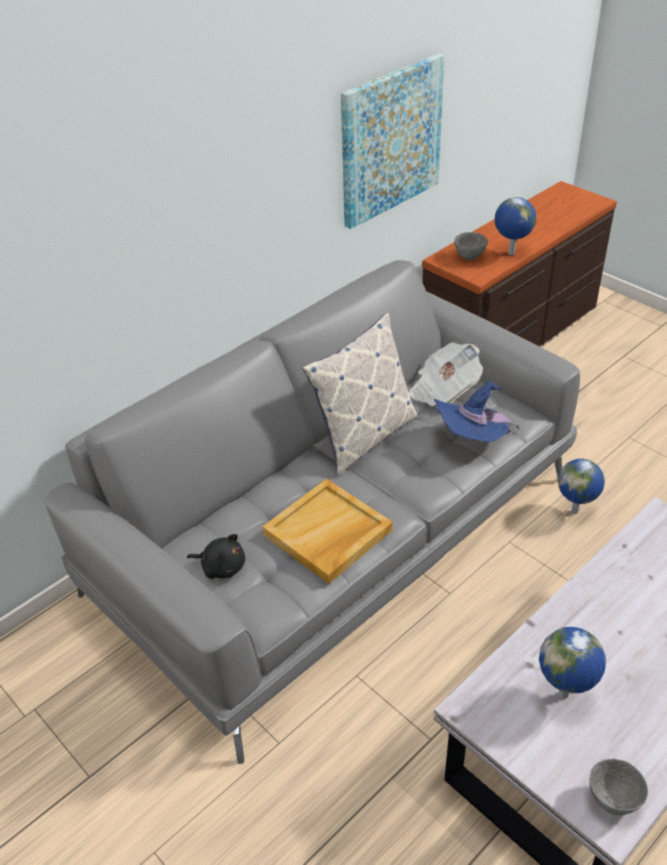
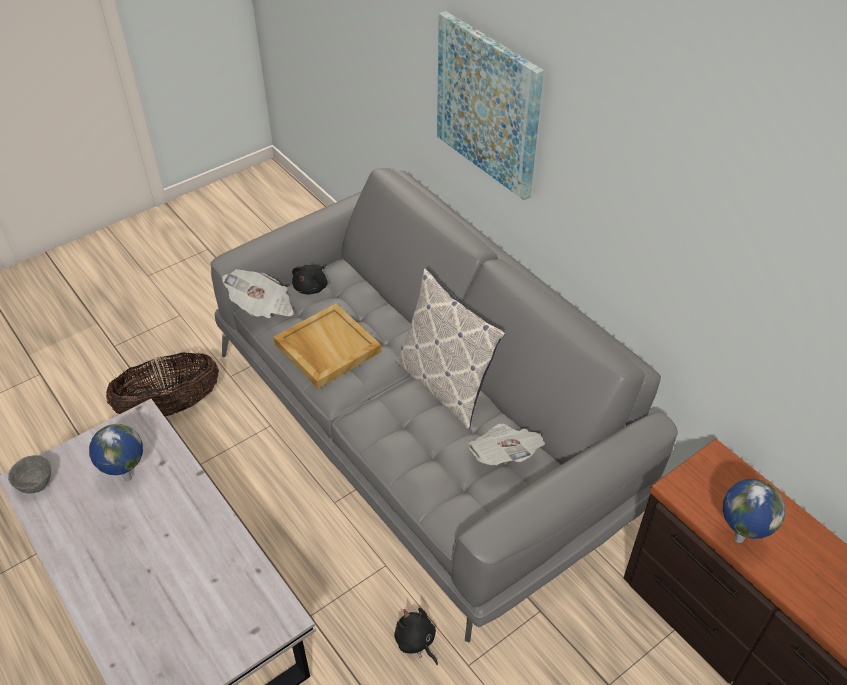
camera: 95 degrees right, 5 degrees up
(263, 610) = (262, 306): none -> newspaper
(343, 806) = (170, 407): none -> basket
(390, 141) = (721, 277): picture -> picture (488, 105)
(469, 256) = (726, 488): grey bowl -> none
(472, 440) = (424, 468): blue hat -> none
(575, 511) = (416, 641): globe -> black plush toy

